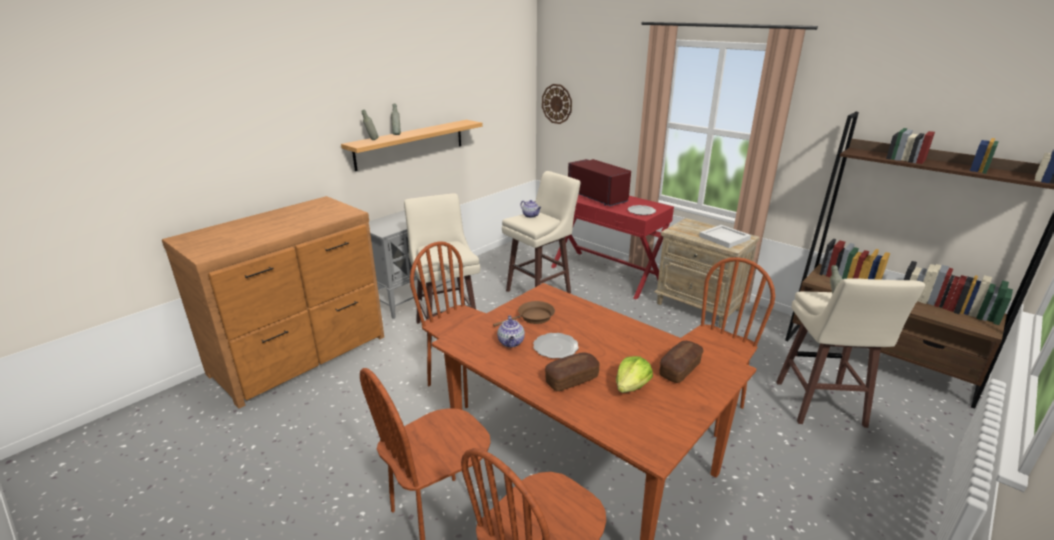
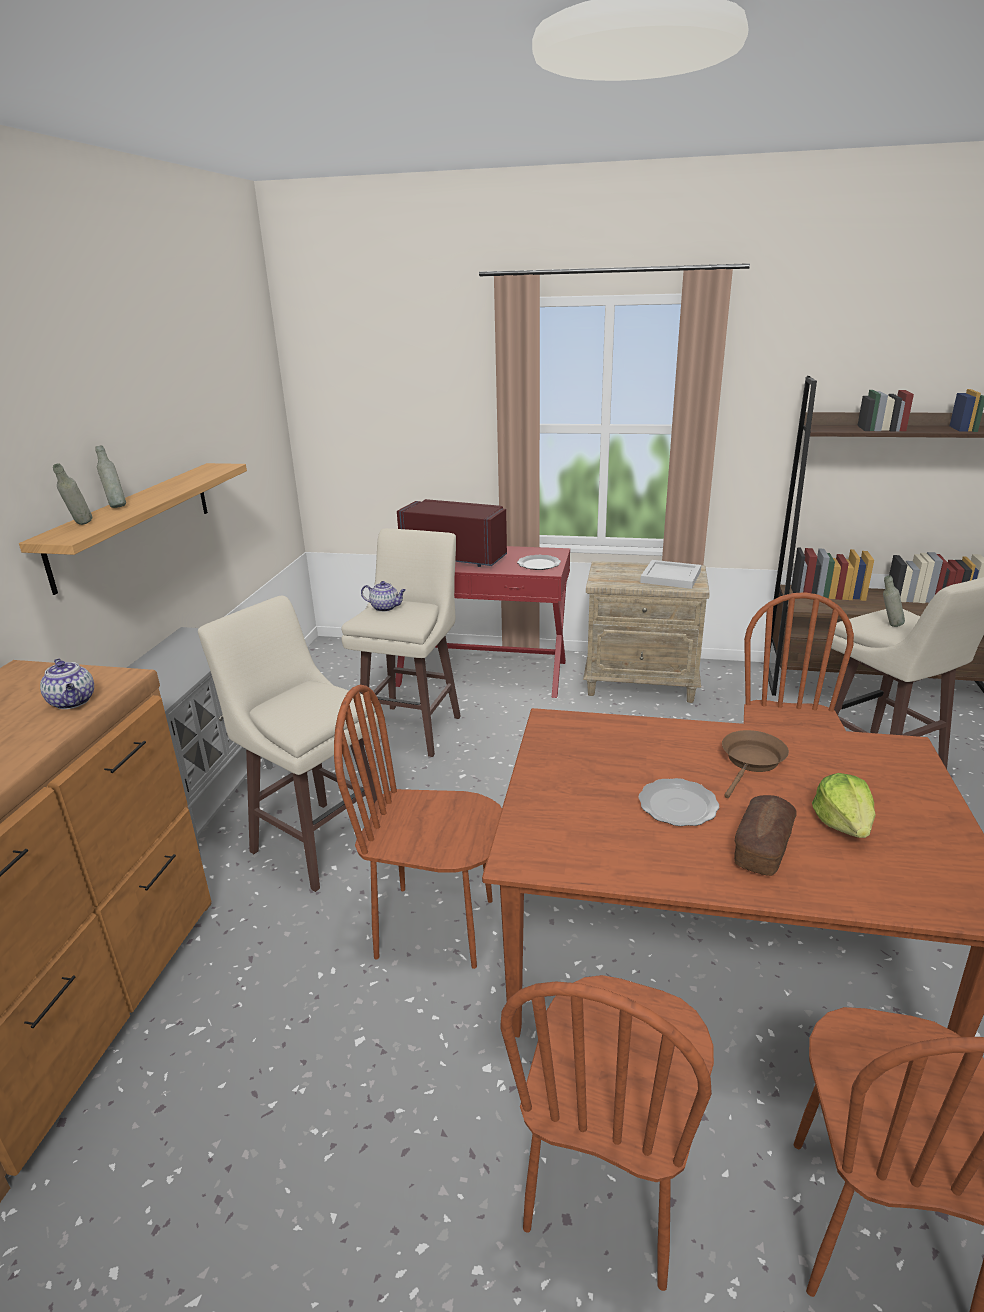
camera: 30 degrees left, 0 degrees up
(511, 343) = (608, 824): teapot -> teapot (73, 702)
(533, 318) = (588, 770): brown frying pan -> brown frying pan (751, 762)
(557, 104) = (330, 419): wall clock -> none
(680, 369) = (861, 773): bread -> none

